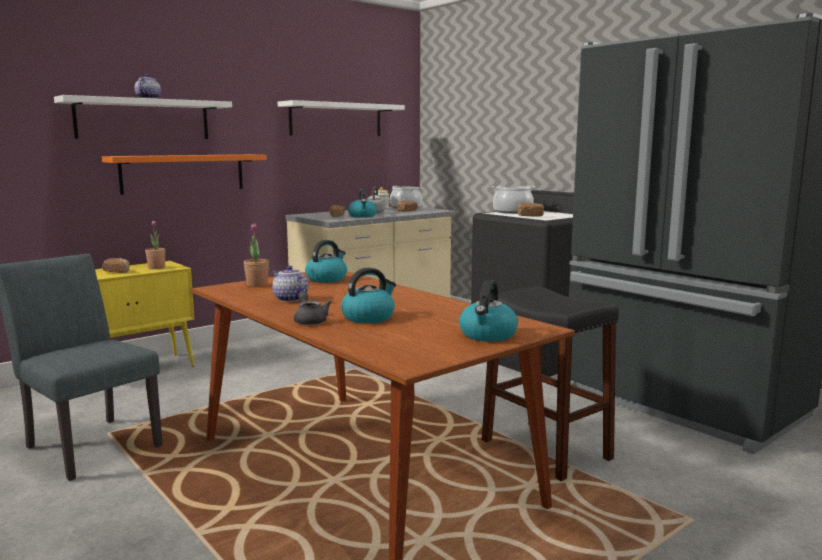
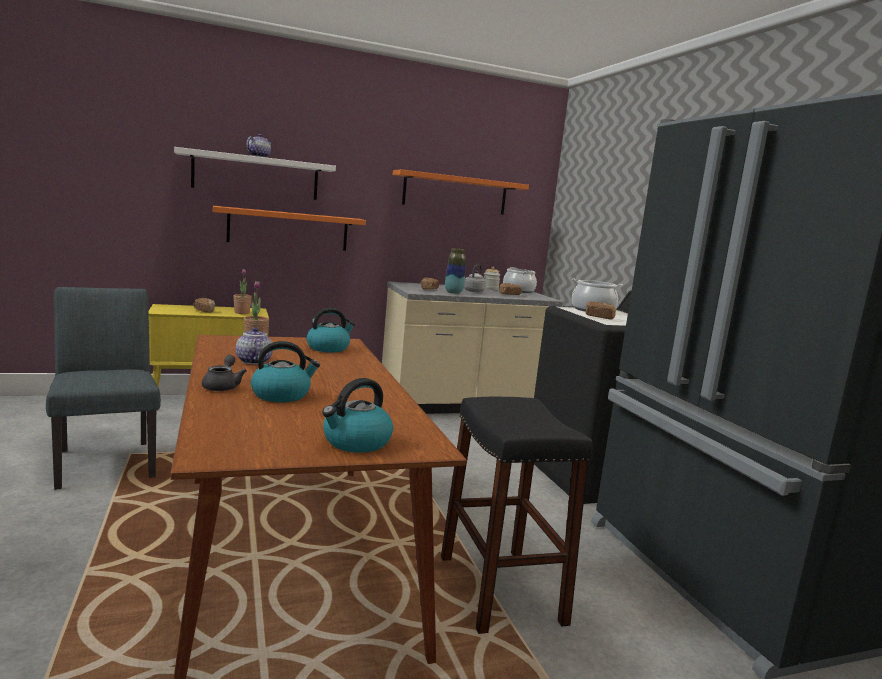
camera: 20 degrees right, 0 degrees up
(336, 120) = (455, 193): white shelf -> orange shelf
(362, 216) = (453, 293): kettle -> vase

